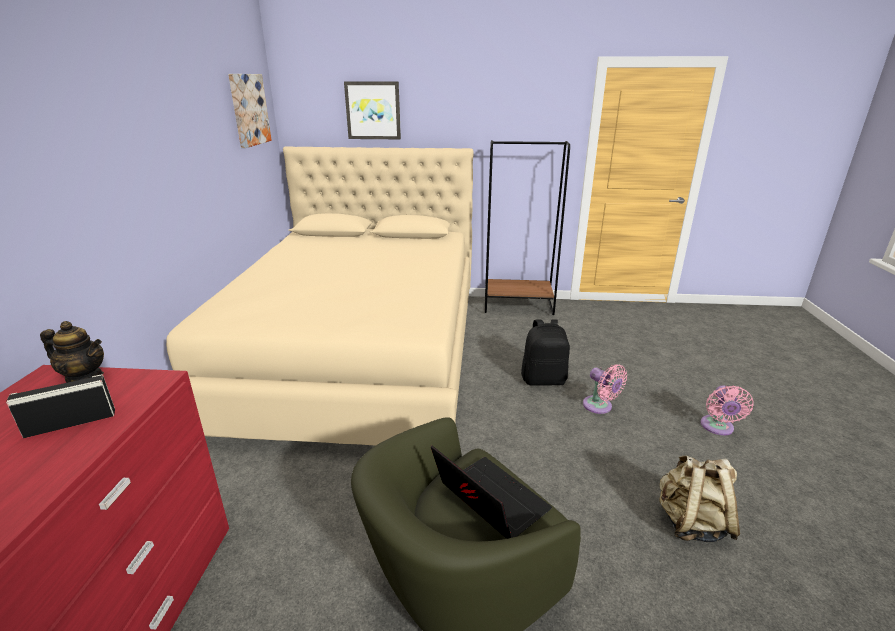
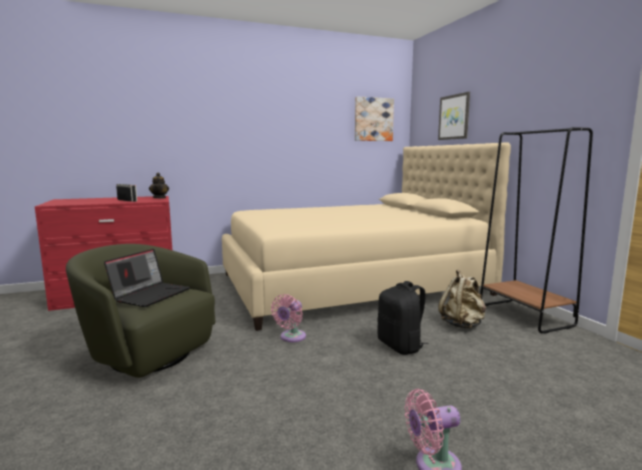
camera: 65 degrees right, 15 degrees down
(599, 407) = (387, 378): pink fan -> pink fan (291, 337)
(691, 523) = (235, 444): beige backpack -> beige backpack (462, 325)

